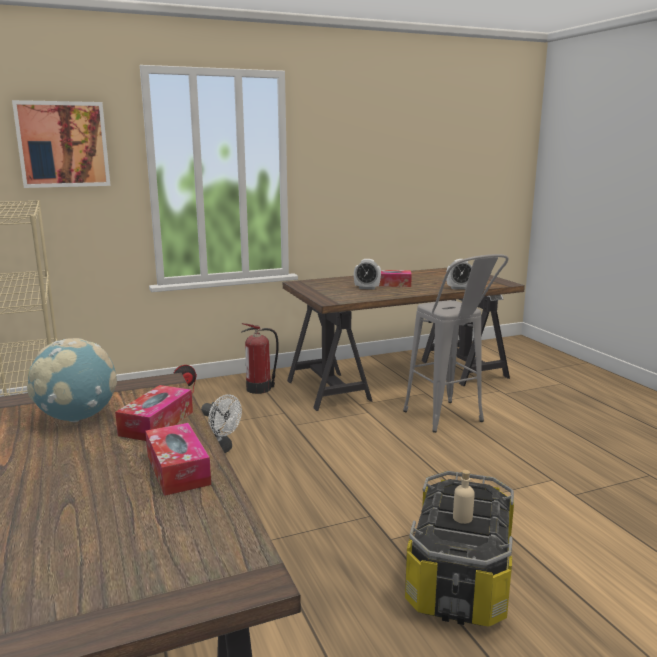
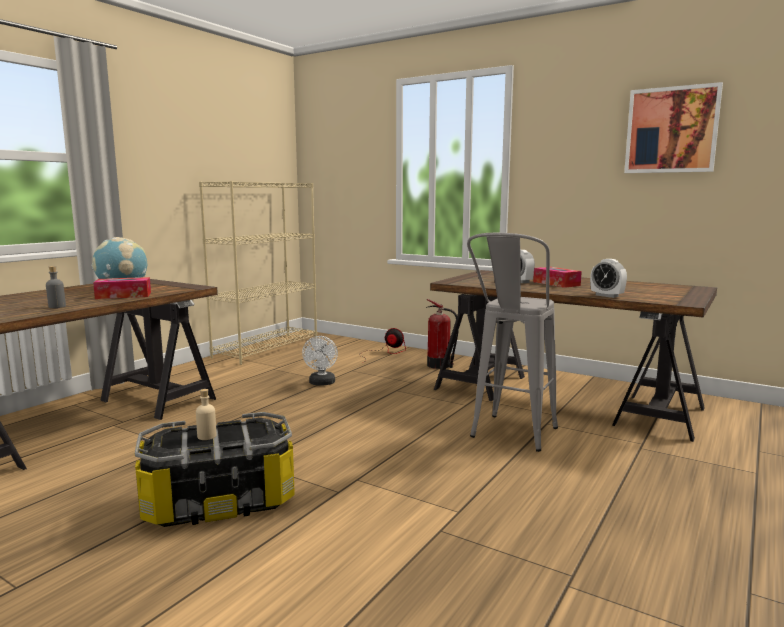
camera: 55 degrees right, 5 degrees down
(63, 144) = (346, 145): picture -> picture (671, 130)
(178, 469) = (57, 306): tissue box -> grey bottle

